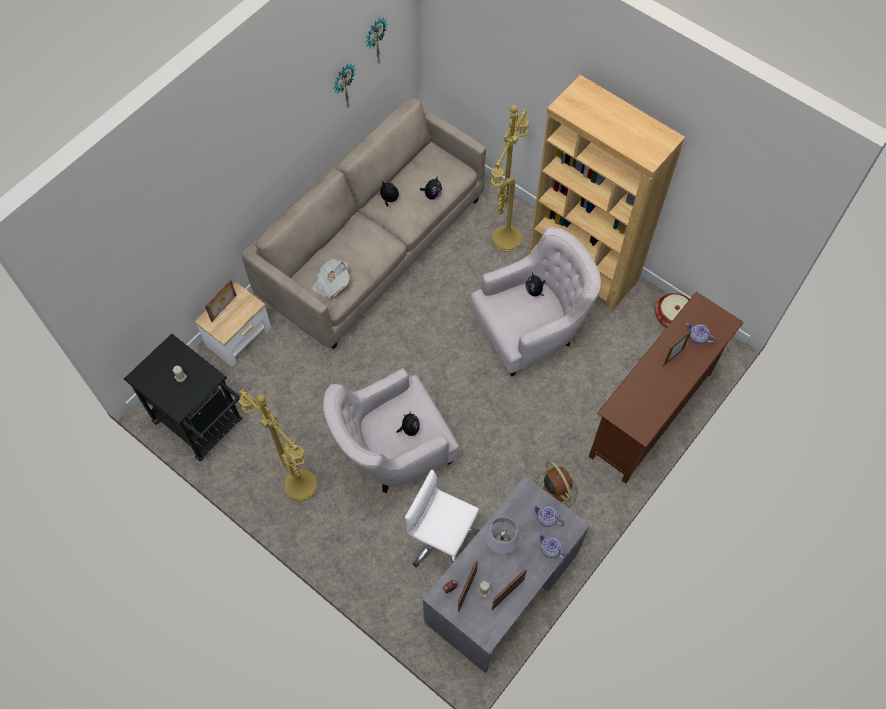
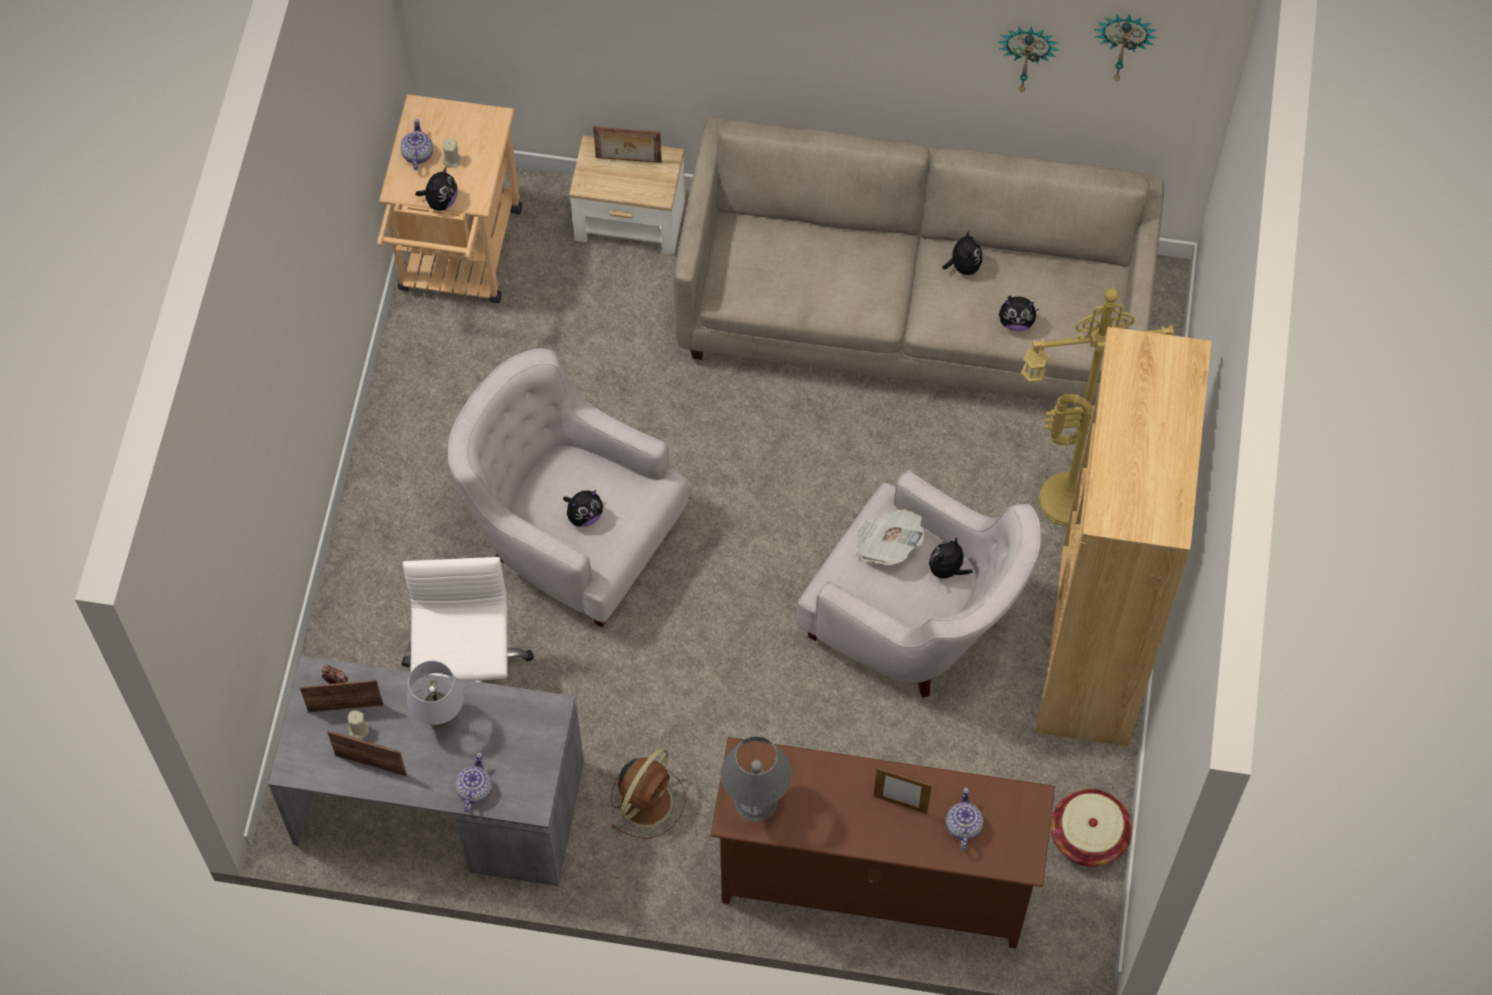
camera: 60 degrees right, 0 degrees up
(201, 394) = (441, 201): none -> plush toy
(203, 425) = (458, 260): black cart -> beige cart
(298, 486) = (437, 438): yellow floor lamp -> none
(331, 284) = (755, 272): newspaper -> newspaper (887, 544)
(546, 519) = (521, 761): teapot -> teapot (417, 154)
(638, 417) = (756, 801): none -> grey table lamp

